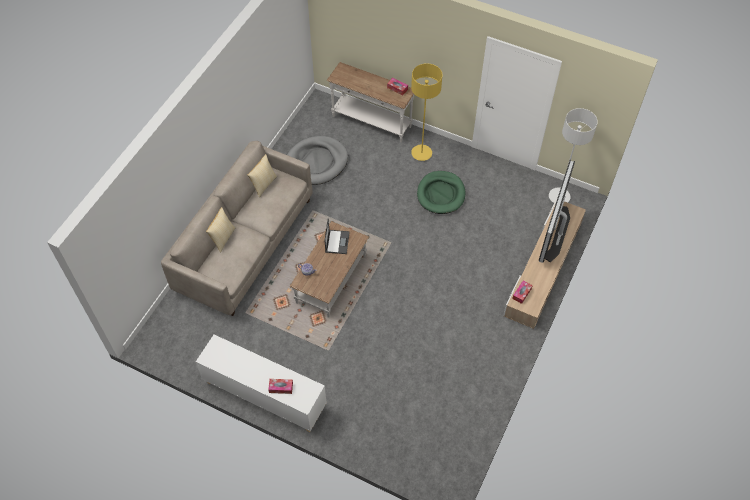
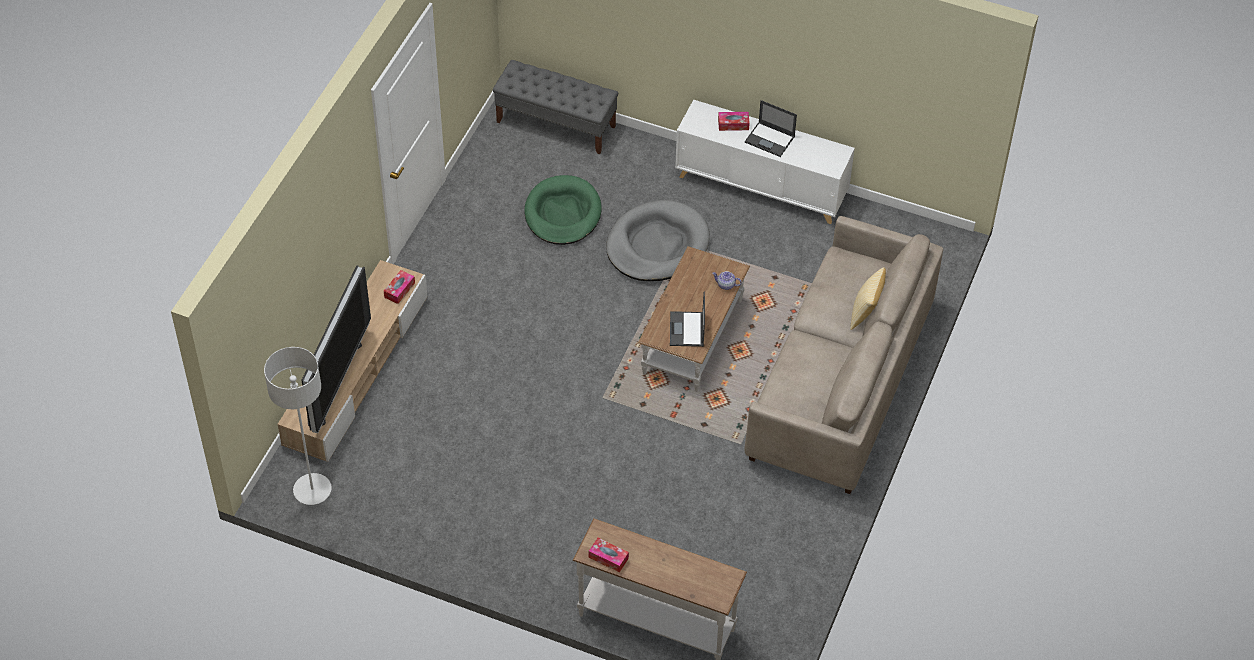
camera: 175 degrees right, 5 degrees down
(256, 372) = (770, 139): none -> laptop
(263, 184) = (823, 401): pillow -> none
(317, 162) = (748, 532): grey dog bed -> grey dog bed (657, 245)
(412, 465) = (556, 124): none -> grey bench
(421, 153) = (557, 561): yellow floor lamp -> none
(441, 194) = (520, 484): green dog bed -> green dog bed (562, 213)

